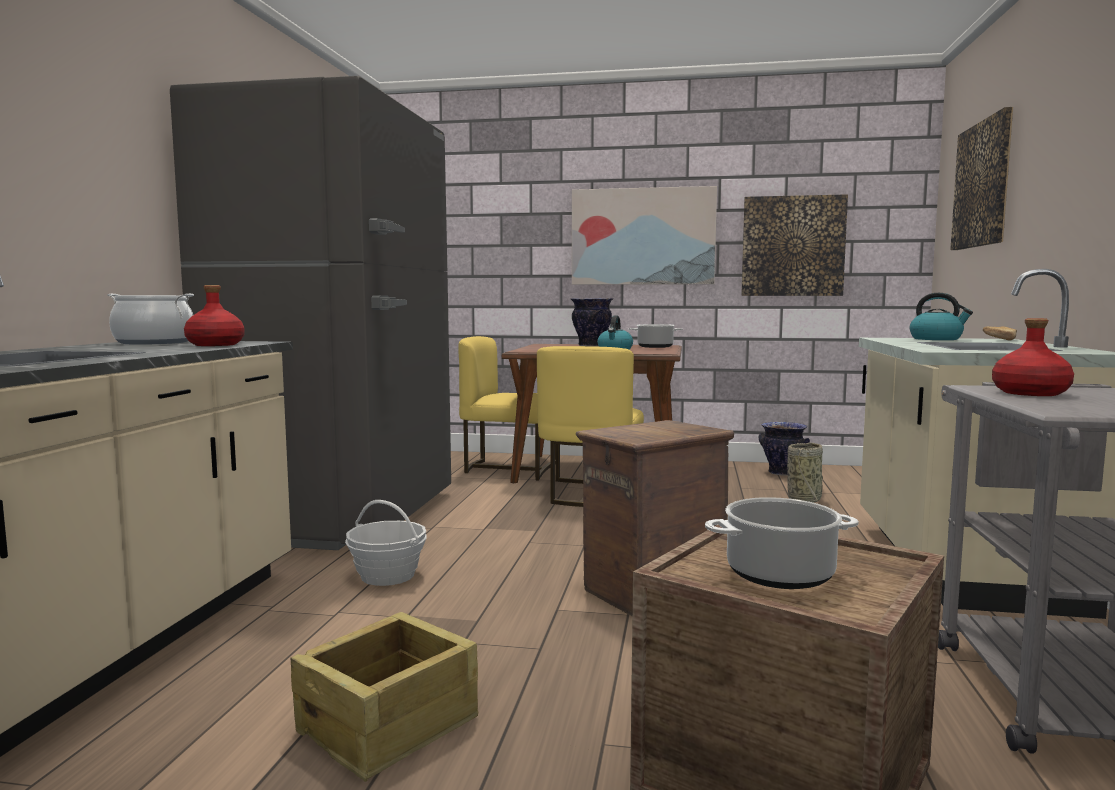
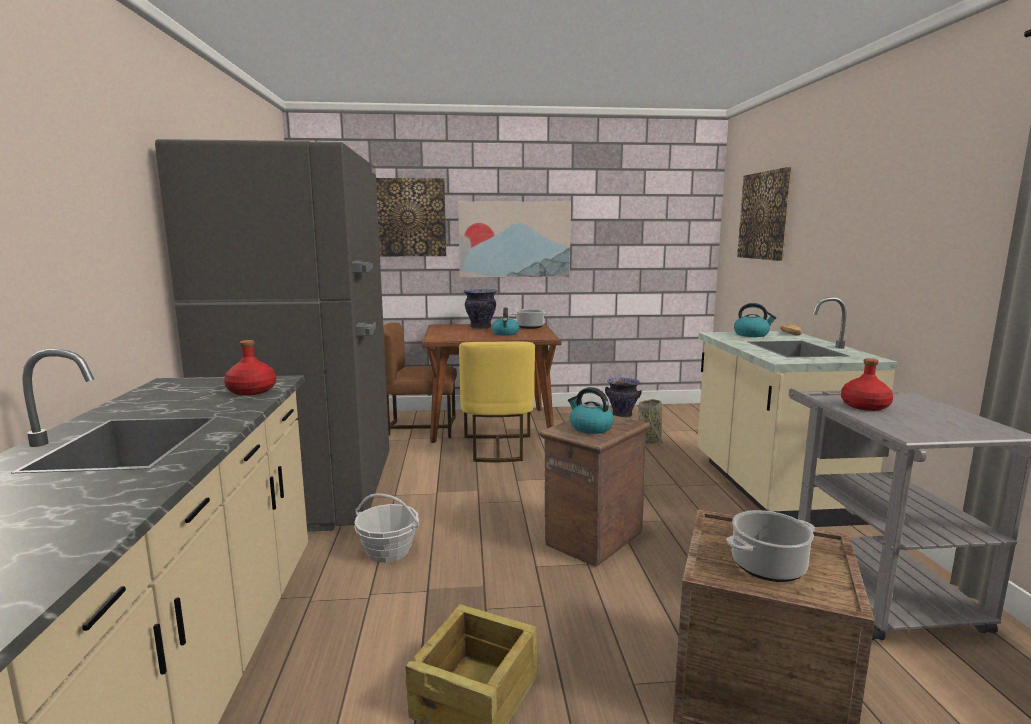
camera: 15 degrees left, 5 degrees up
(154, 342) = (183, 387): cooking pot -> none
(510, 469) = (421, 427): yellow chair -> brown chair
(644, 430) = (590, 428): none -> kettle
(793, 246) = (624, 248): picture -> picture (407, 217)

